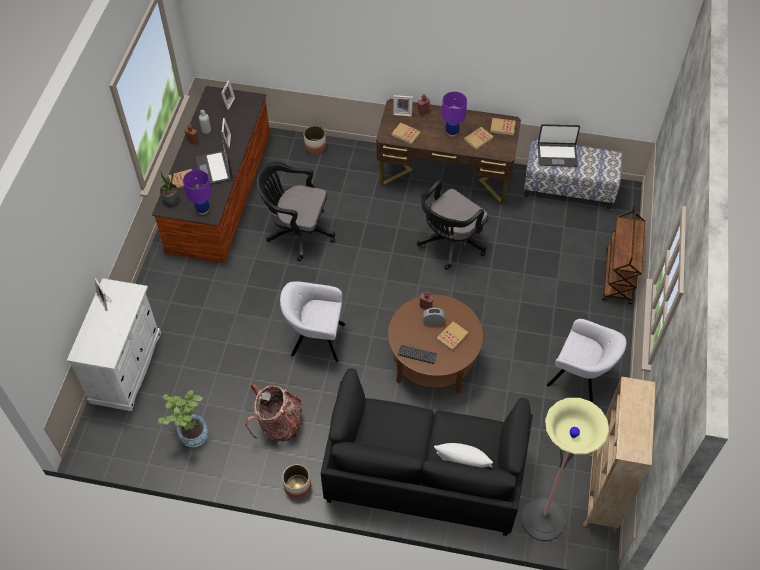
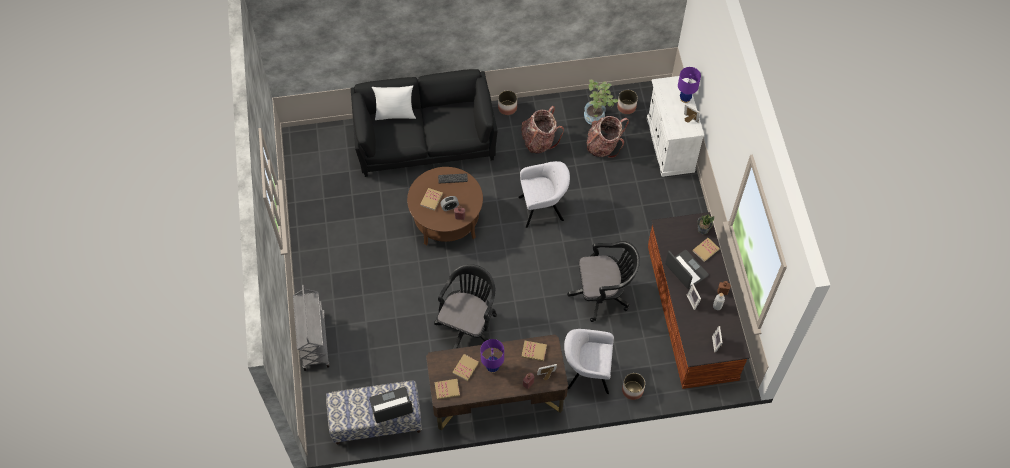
camera: 160 degrees right, 5 degrees up
(146, 434) = (626, 107): none -> planter
(203, 210) = (671, 229): purple table lamp -> purple table lamp (685, 99)
(204, 391) = (604, 146): none -> backpack
(543, 520) = (336, 137): floor lamp -> none
(580, 378) = (329, 241): grey armchair -> grey armchair (587, 373)
(601, 493) = (299, 165): beige bookcase -> none
(618, 276) = (314, 341): brown cart -> grey cart

